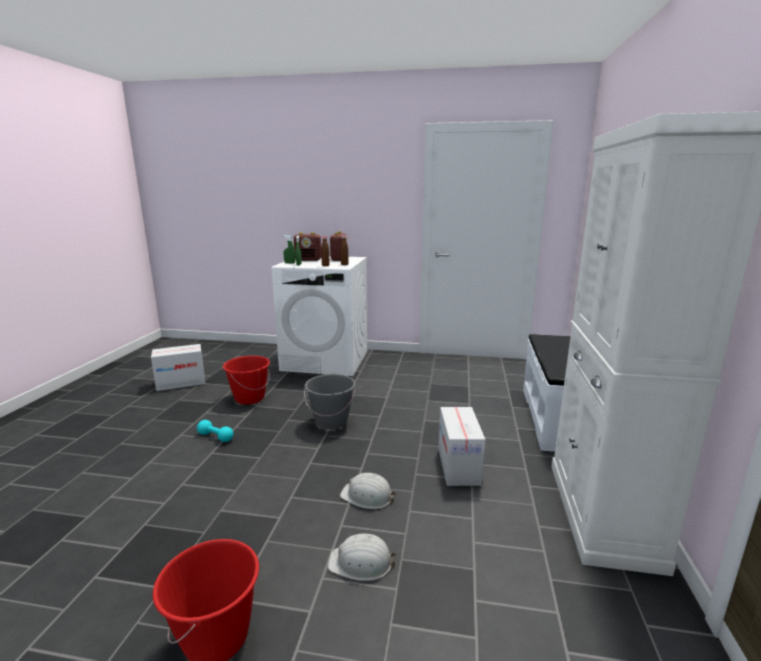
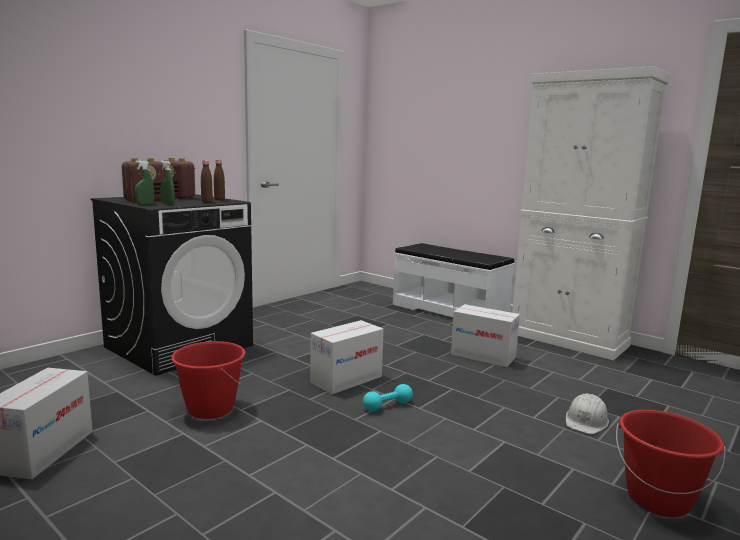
camera: 60 degrees left, 5 degrees down
(215, 437) = (293, 449): turquoise dumbbell -> turquoise dumbbell (387, 406)
(326, 360) = (180, 346): white washing machine -> black washing machine
(331, 421) = (346, 379): grey bucket -> cardboard box
(367, 496) = (499, 397): white hard hat -> none

